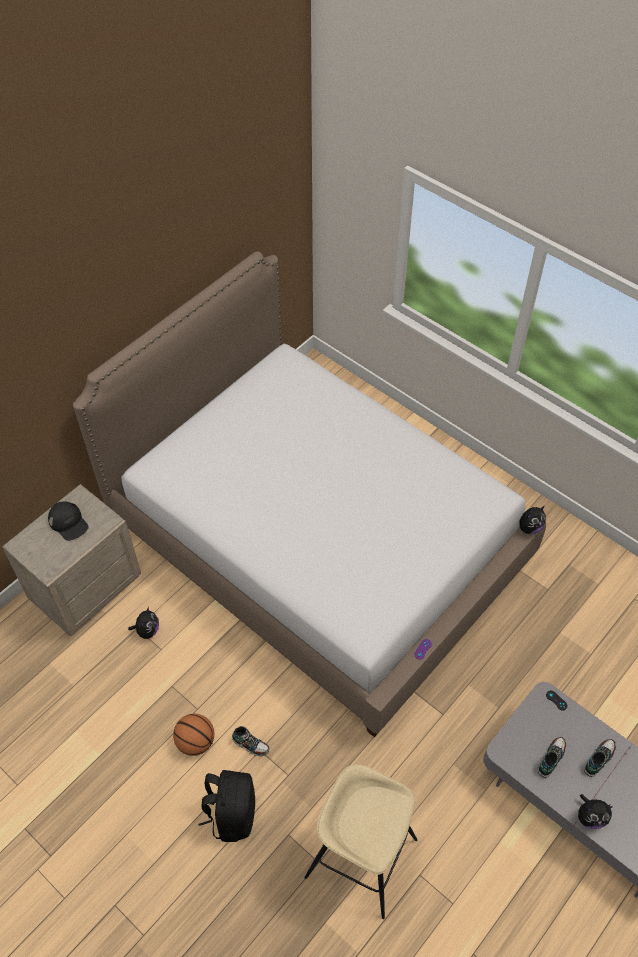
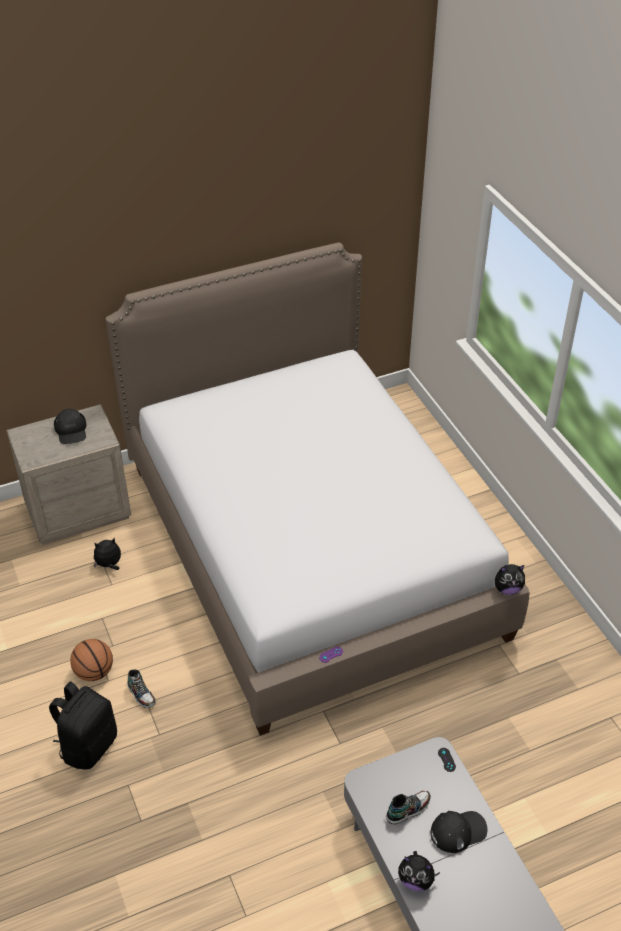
camera: 25 degrees right, 10 degrees down
(147, 630) = (109, 565): plush toy -> plush toy turned 150 degrees counterclockwise
(361, 857) = (183, 834): beige stool -> none
(598, 759) = (458, 831): shoe -> black cap

